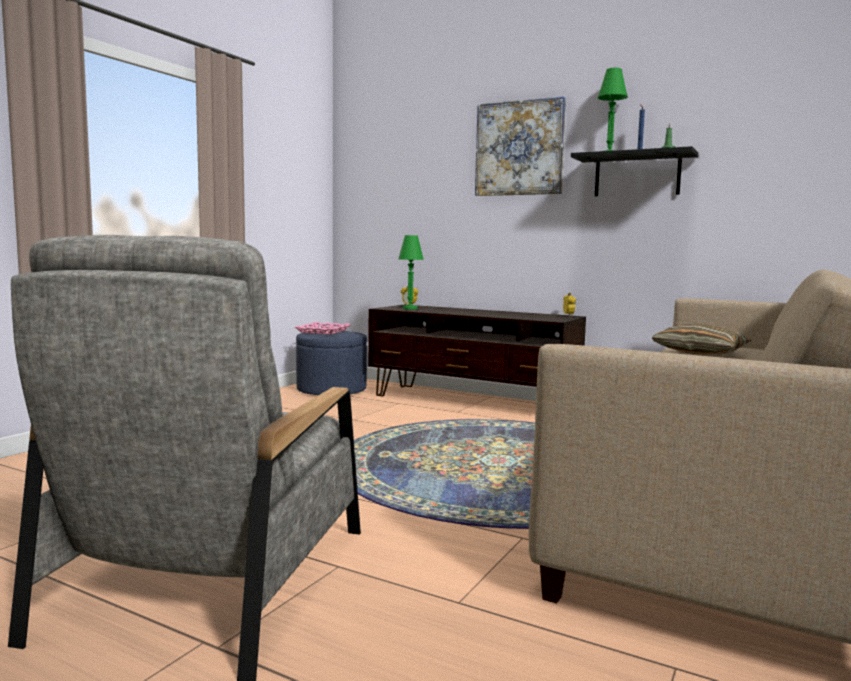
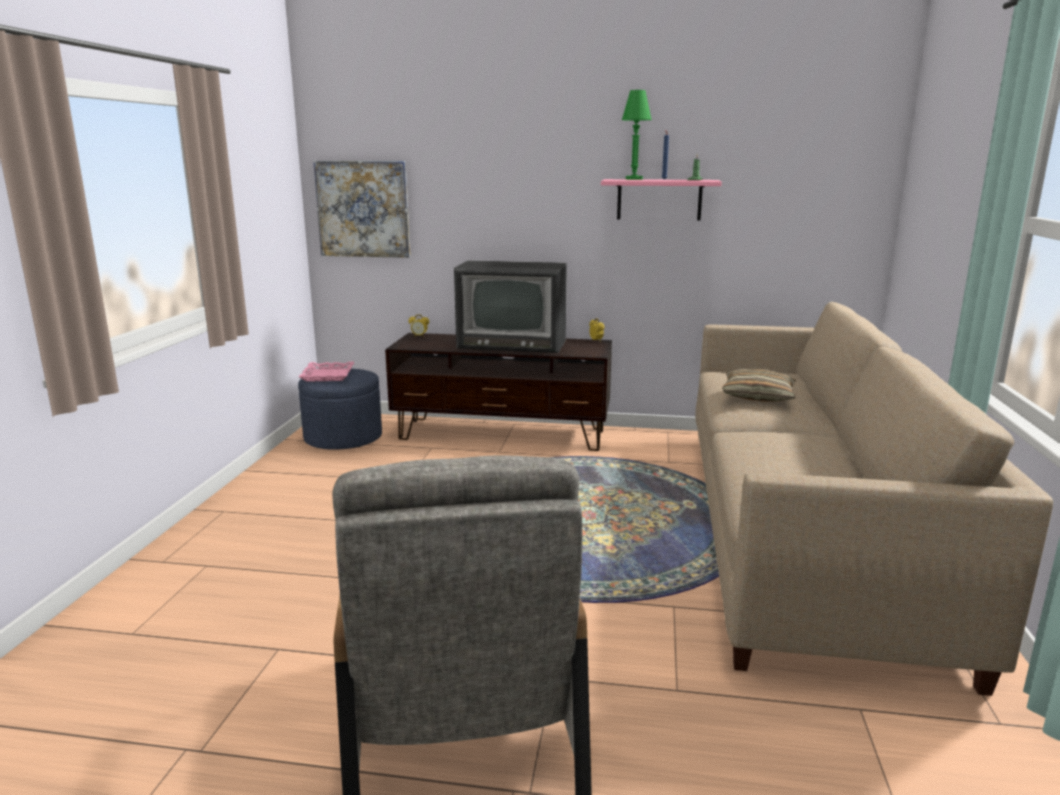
camera: 20 degrees left, 10 degrees up
(410, 308) = (429, 344): green table lamp -> none
(486, 312) = (514, 343): none -> television
(519, 148) = (534, 164): picture -> picture (363, 209)
(637, 175) = (659, 199): black shelf -> pink shelf

